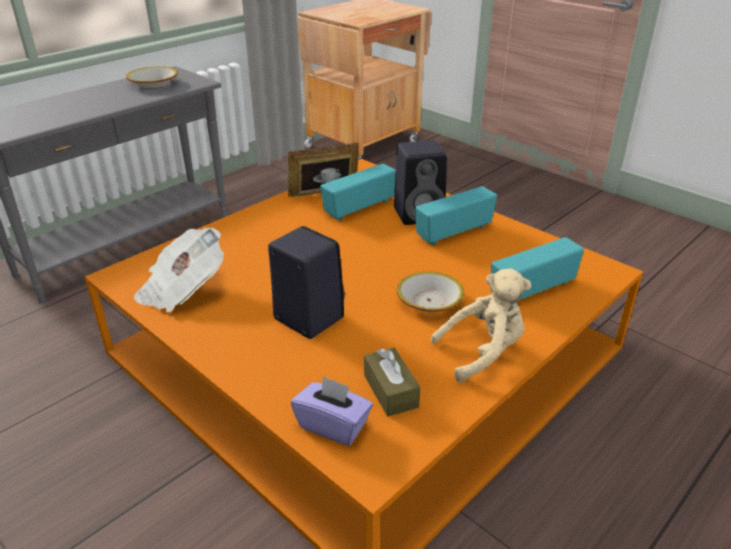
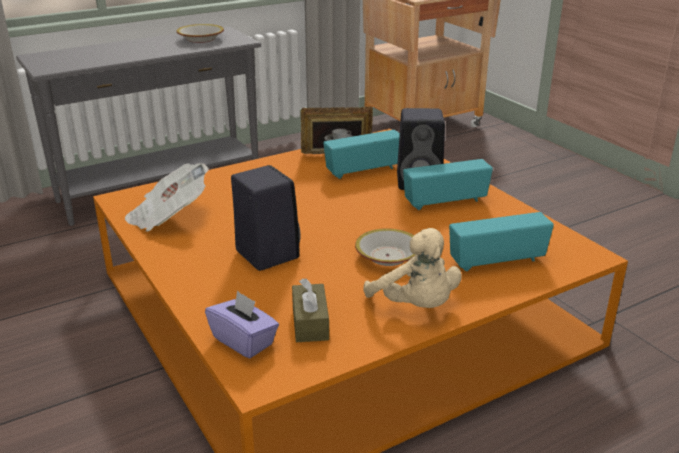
camera: 15 degrees right, 5 degrees down
(483, 352) = (416, 306): beige plush toy -> beige plush toy turned 60 degrees clockwise

